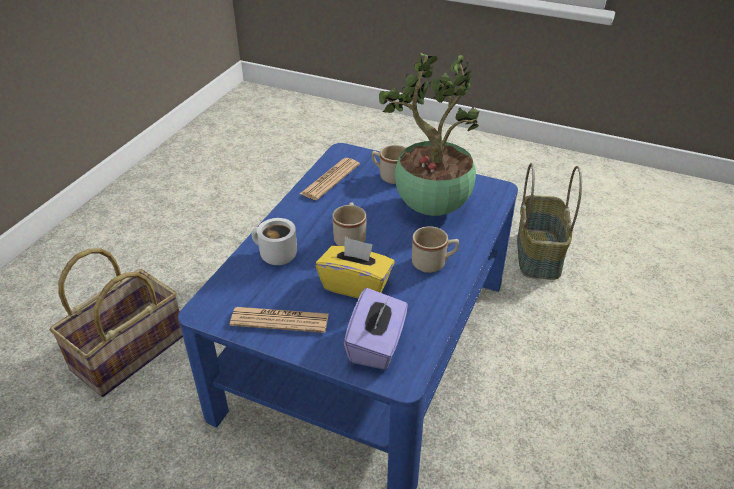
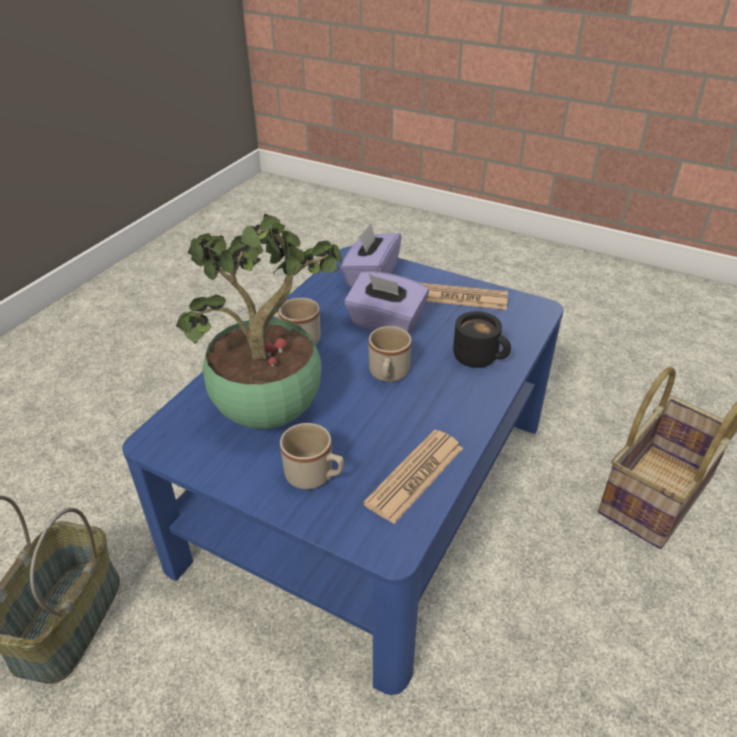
camera: 175 degrees left, 0 degrees up
(275, 256) = (479, 357): white mug -> black mug
(356, 285) = (385, 323): yellow tissue box -> purple tissue box

